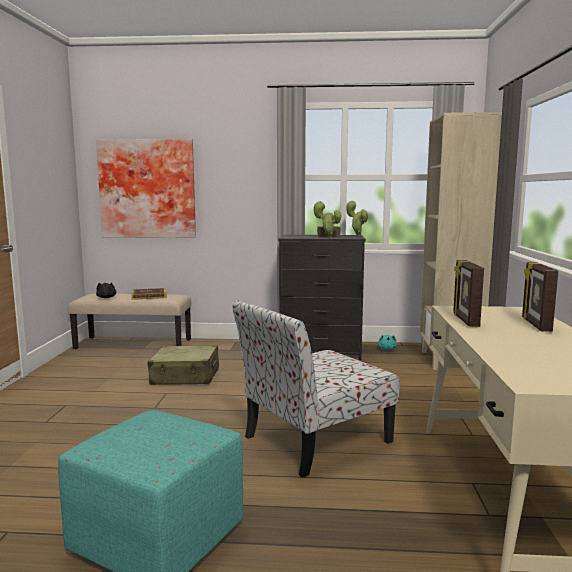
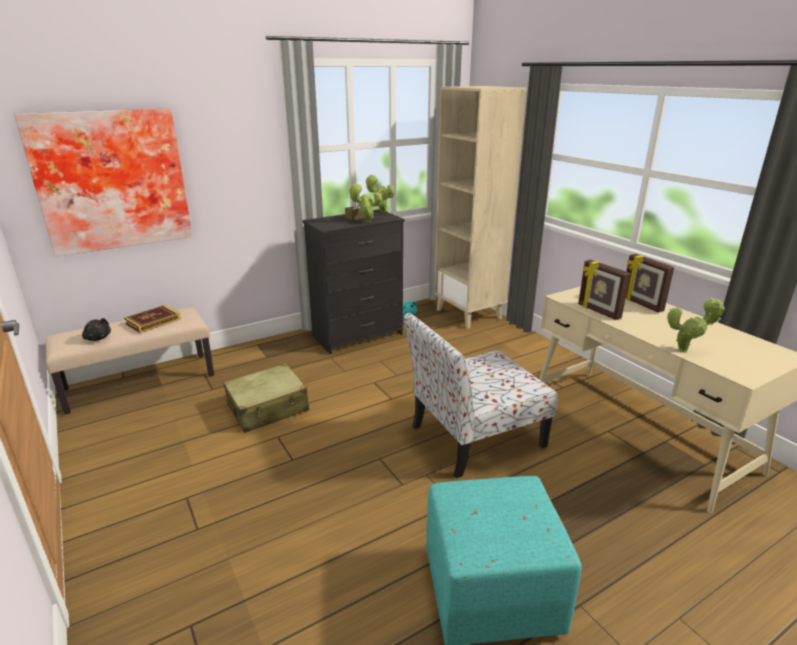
camera: 35 degrees left, 15 degrees up
(314, 440) = (474, 437): chair -> chair turned 45 degrees clockwise
(502, 356) = (686, 350): none -> potted plant

